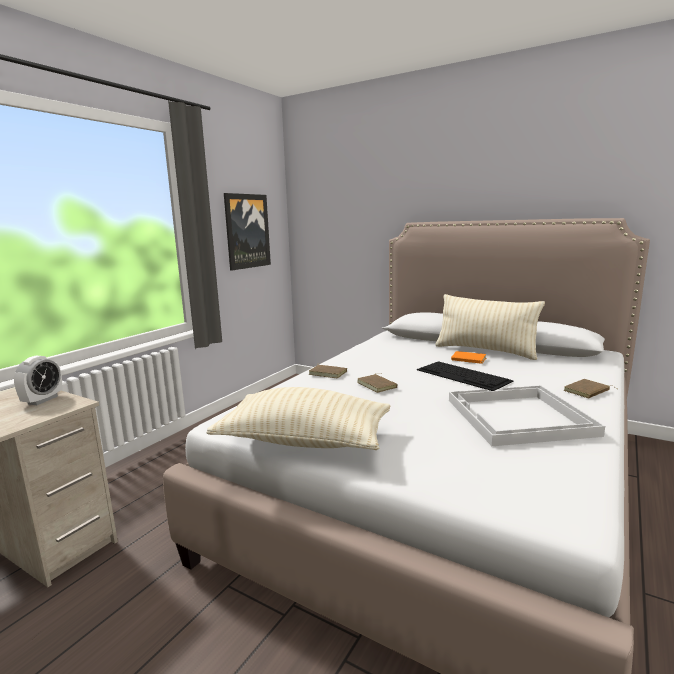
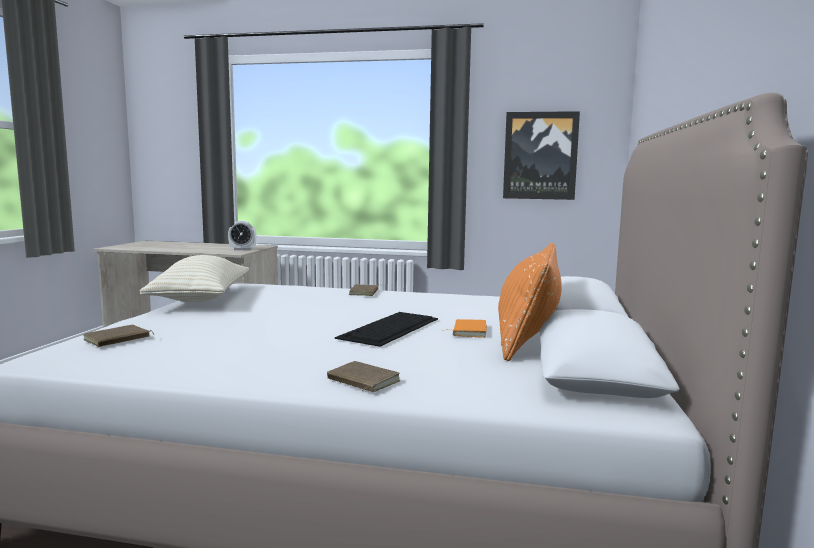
camera: 70 degrees right, 5 degrees down
(378, 385) = (332, 304): brown book -> brown book (117, 339)
(485, 351) = (528, 338): beige pillow -> orange pillow
(518, 417) = (252, 347): white tray -> none

